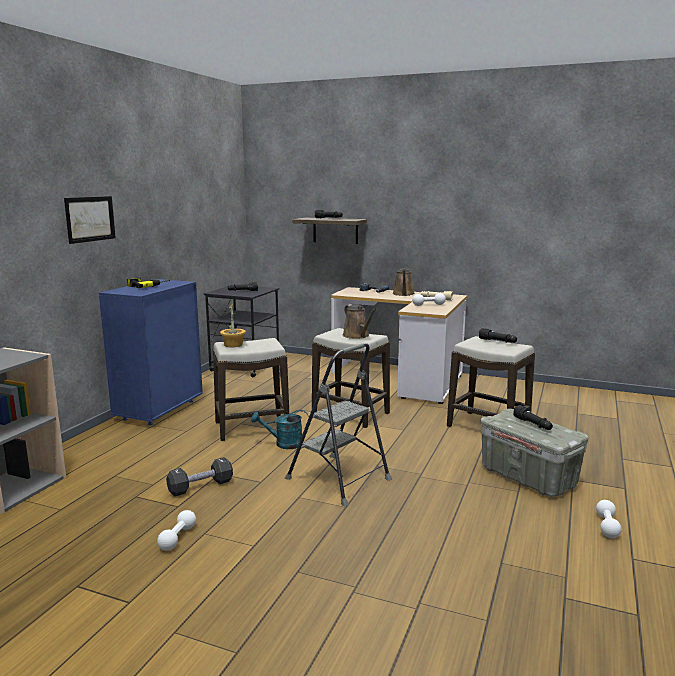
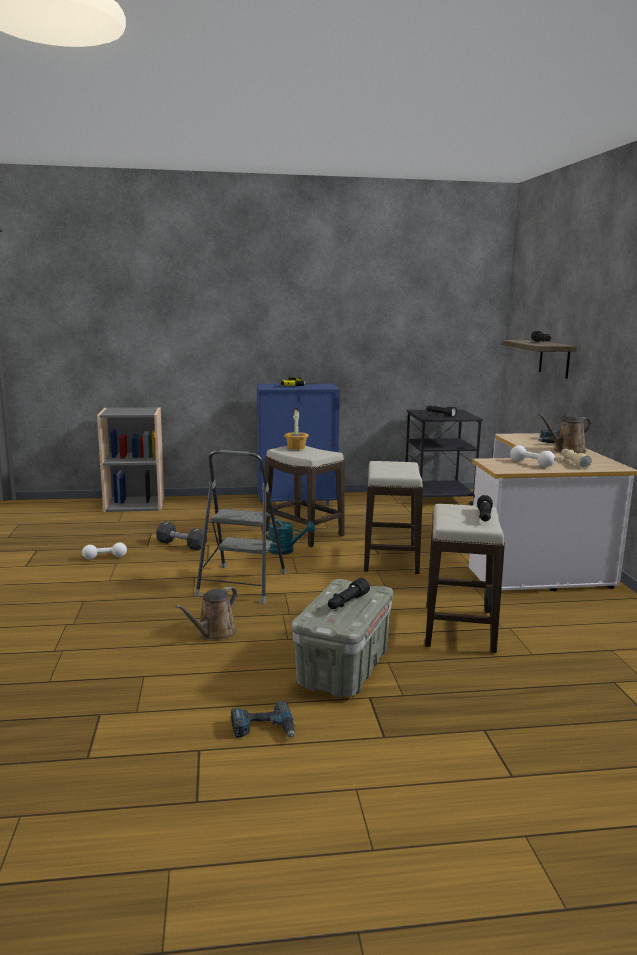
camera: 60 degrees right, 0 degrees up
(90, 219) = (261, 321): picture -> none
(284, 444) = (285, 551): turquoise watering can -> turquoise watering can turned 150 degrees clockwise
(357, 336) = (395, 470): brown watering can -> brown watering can (214, 633)
(607, 526) = (263, 729): white dumbbell -> power drill

